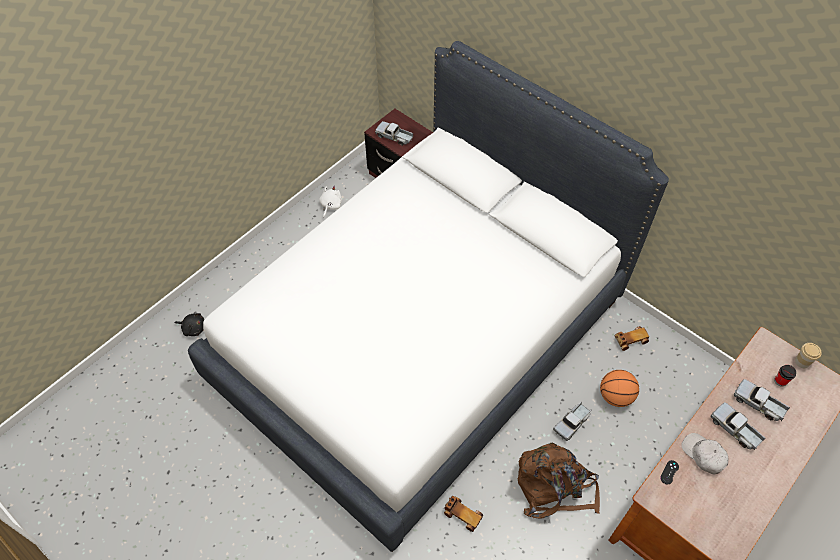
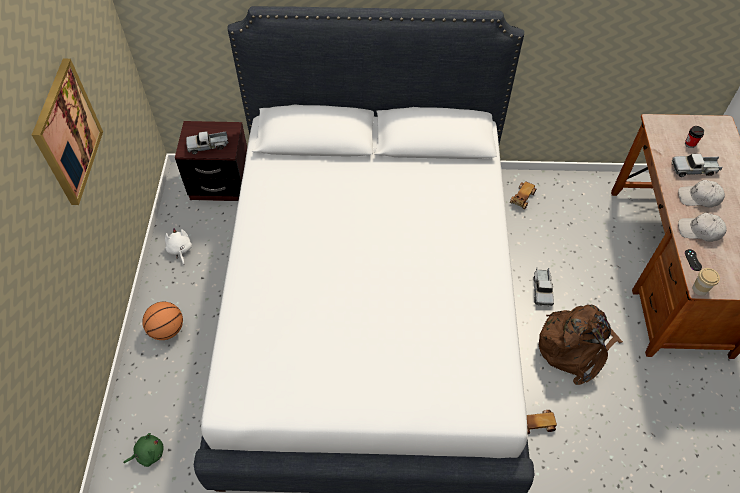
camera: 40 degrees left, 0 degrees up
(193, 328) = (148, 453): black plush toy -> green plush toy
(257, 66) = (67, 133): none -> picture
(615, 396) = (551, 247): basketball -> basketball (167, 330)
(735, 429) = (699, 198): toy truck -> white cap
(802, 362) = (688, 121): cup -> cup (699, 289)

